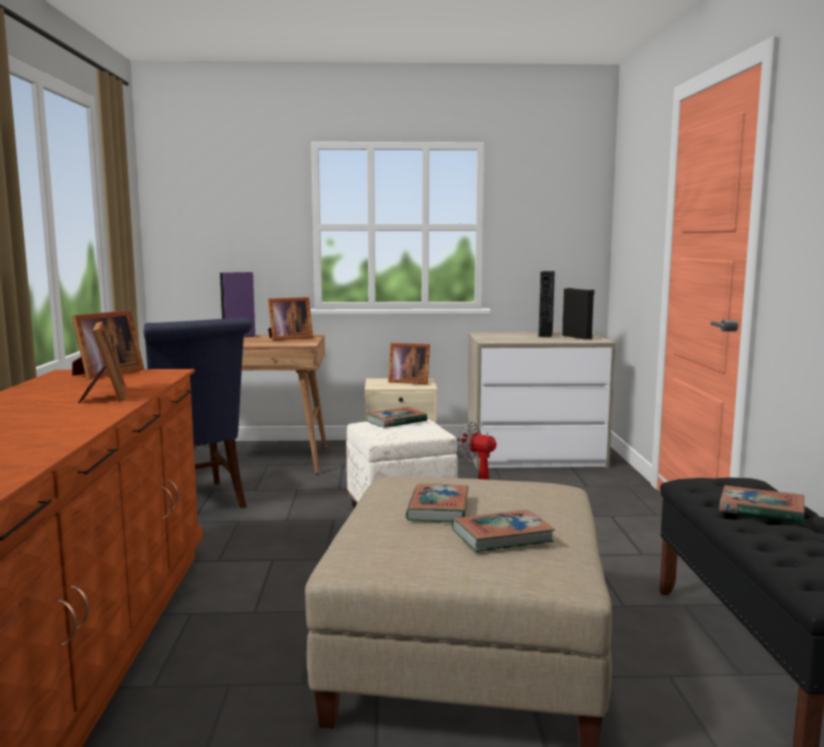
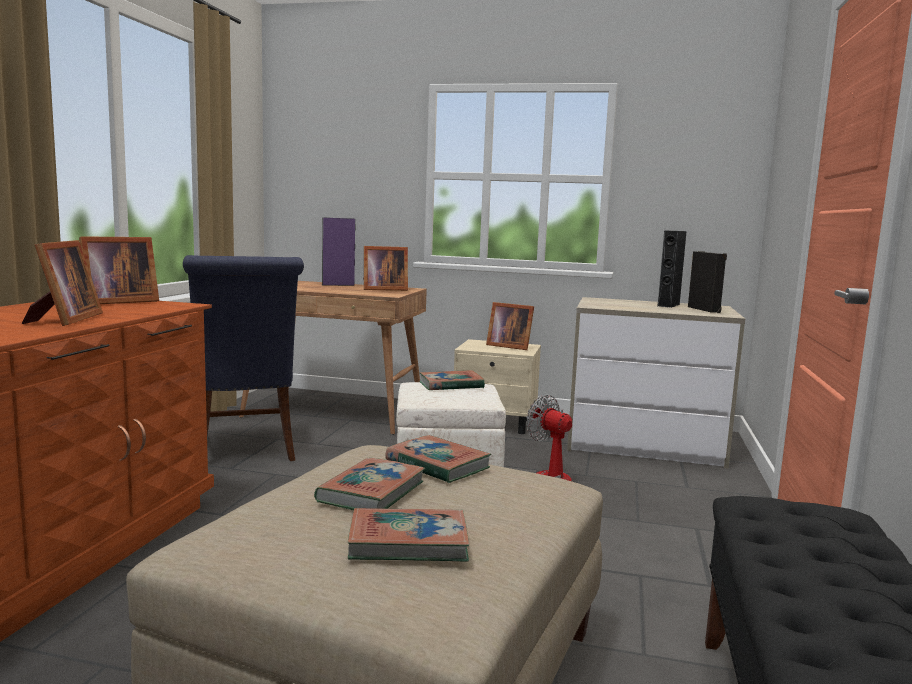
camera: 15 degrees right, 0 degrees up
(761, 510) = (829, 560): book -> book (437, 465)

